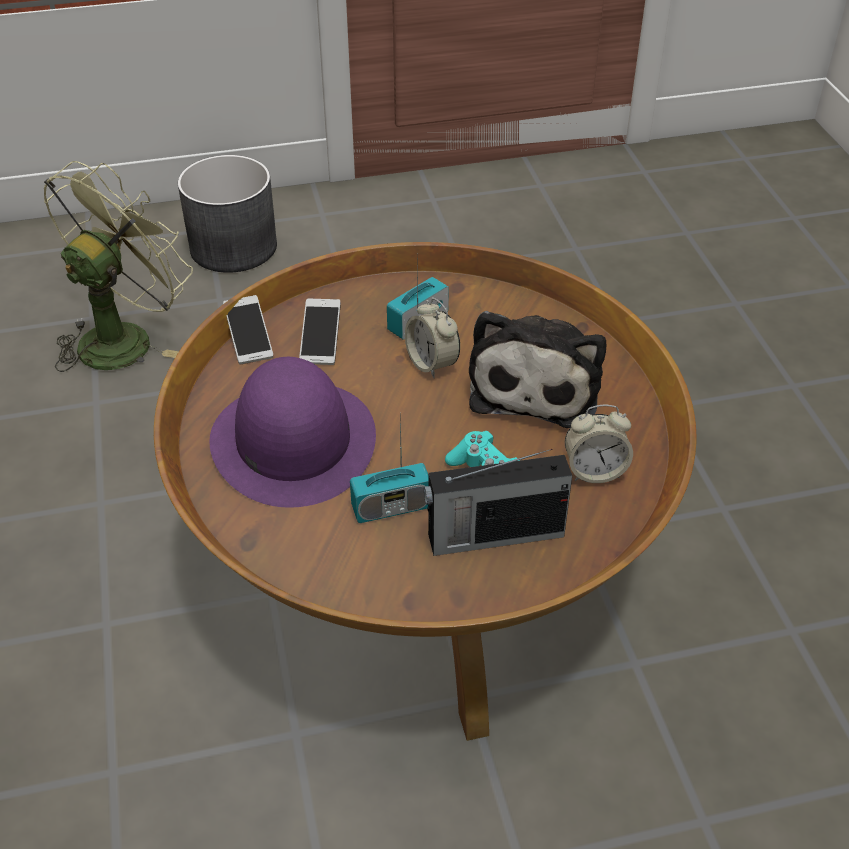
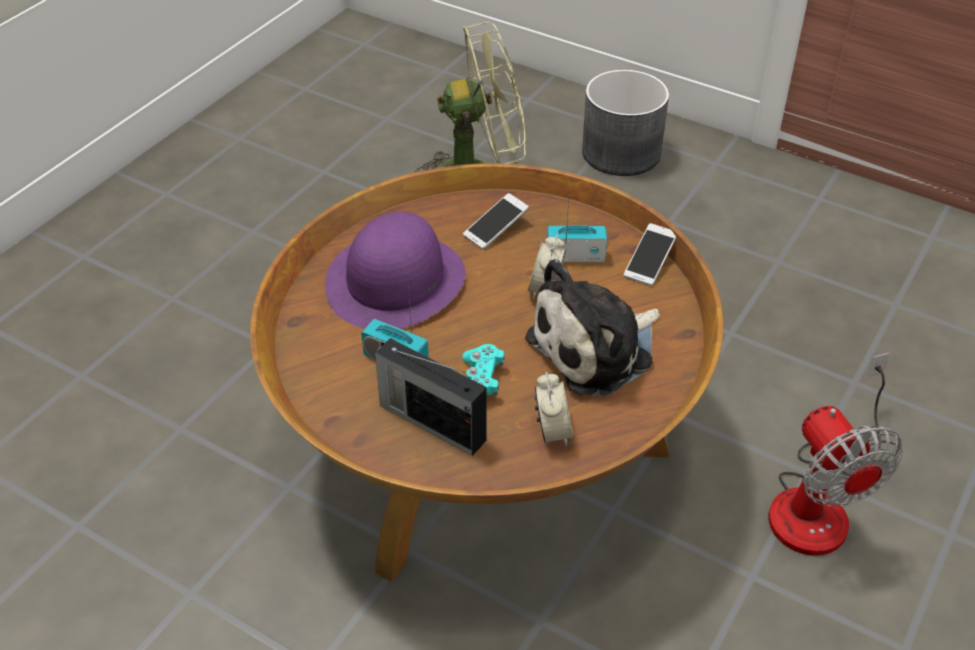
camera: 45 degrees right, 0 degrees up
(249, 338) = (454, 200): phone -> phone (649, 262)
(594, 471) = (552, 432): alarm clock -> alarm clock turned 135 degrees counterclockwise
(698, 422) = (819, 501): none -> fan

